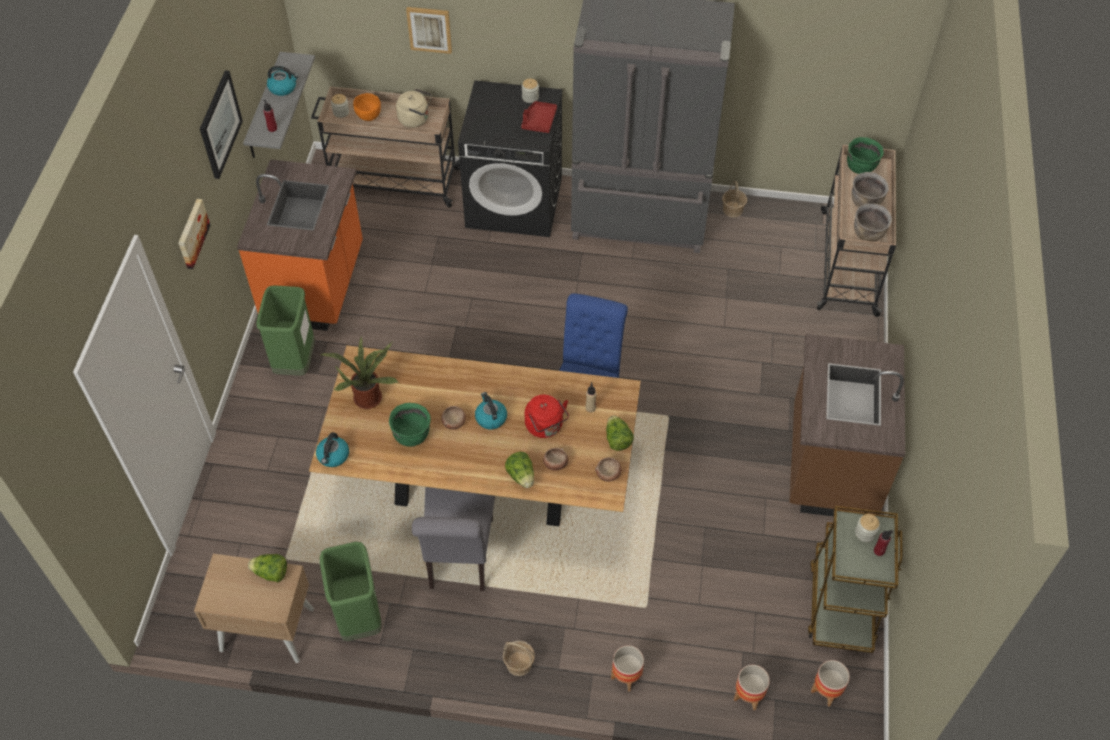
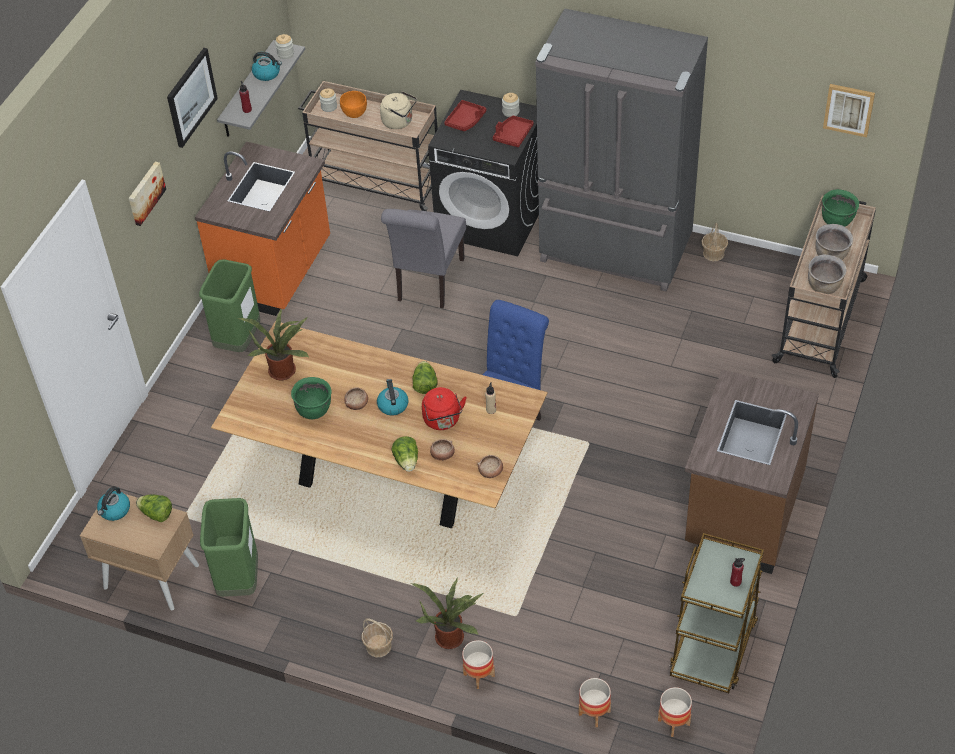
camera: 15 degrees right, 5 degrees down
(333, 456) = (236, 418): kettle -> kettle (114, 510)
(429, 29) = (419, 33): picture -> picture (849, 109)
(459, 559) = (347, 543): grey chair -> grey chair (428, 283)
(488, 111) = (465, 120): none -> red tray
(588, 639) = (451, 635): none -> potted plant
(617, 439) = (508, 442): lettuce -> lettuce (424, 384)
(865, 533) = (727, 563): jar -> jar (285, 54)

